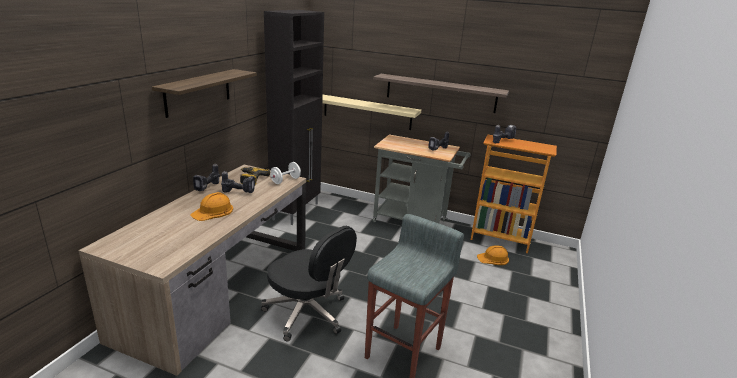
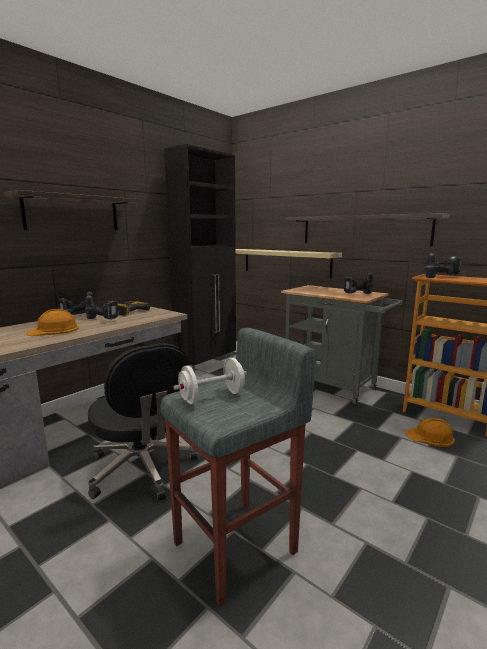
camera: 20 degrees right, 10 degrees down
(285, 180) = (162, 314): white dumbbell -> white dumbbell (212, 397)

